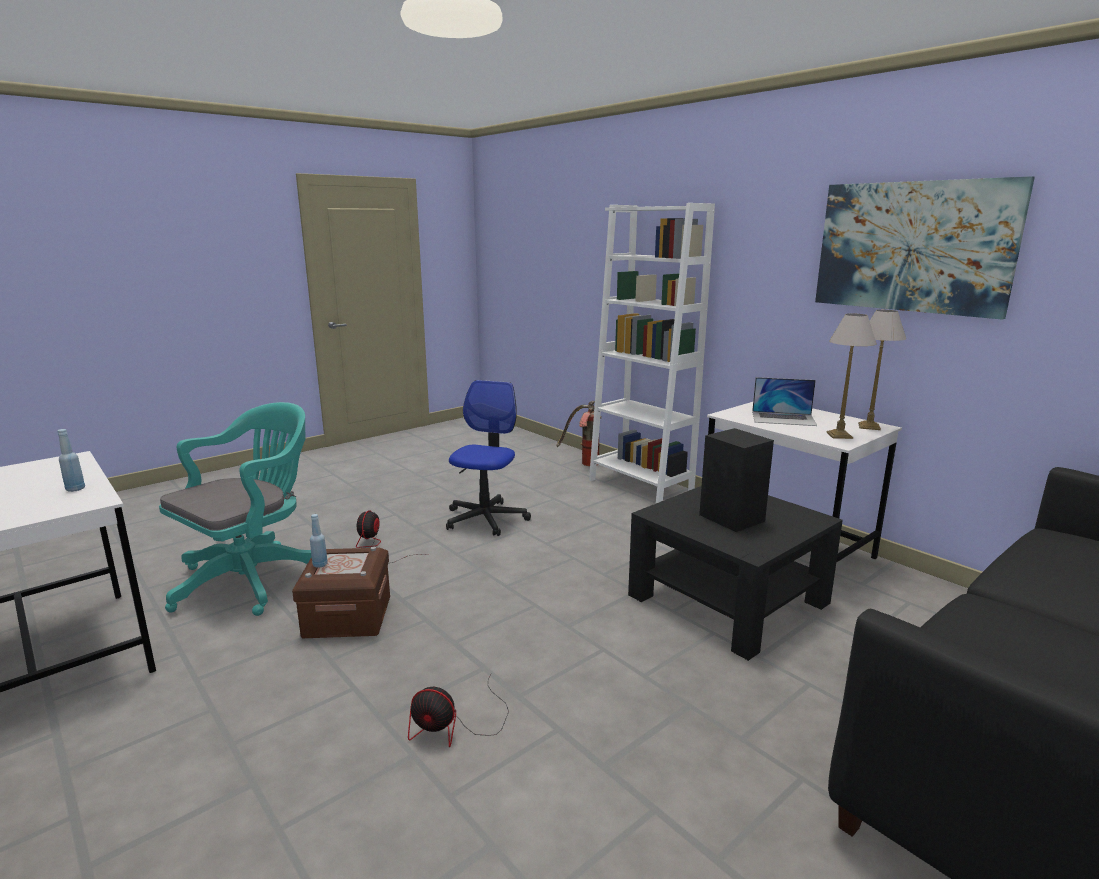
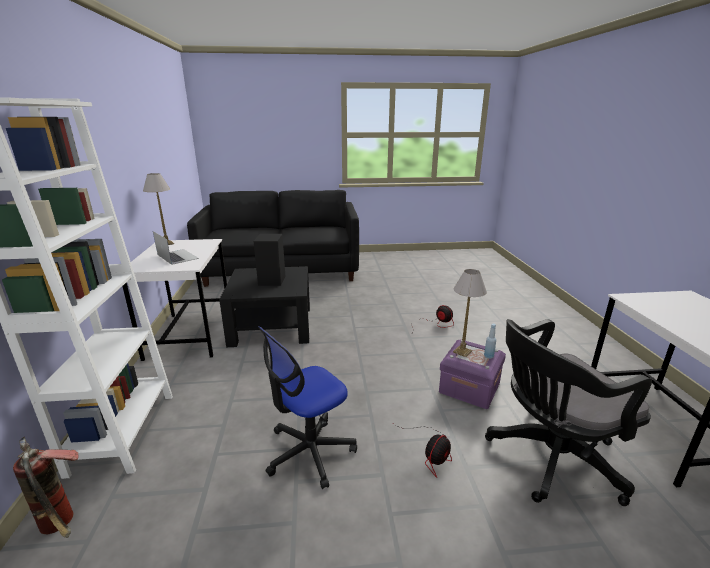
camera: 145 degrees left, 5 degrees up
(75, 489) = (660, 312): blue bottle -> none
(253, 578) = (548, 458): turquoise office chair -> black office chair
(347, 617) = (469, 388): brown storage box -> purple storage box
(839, 435) = (196, 243): table lamp -> table lamp (461, 351)
(912, 247) = (127, 135): picture -> none

